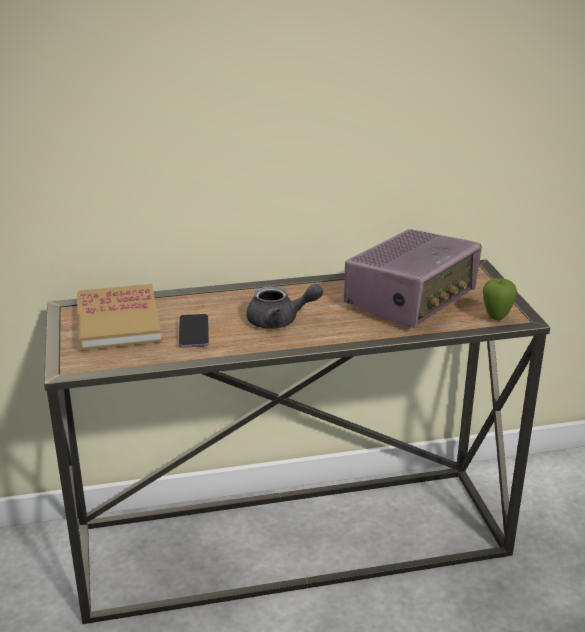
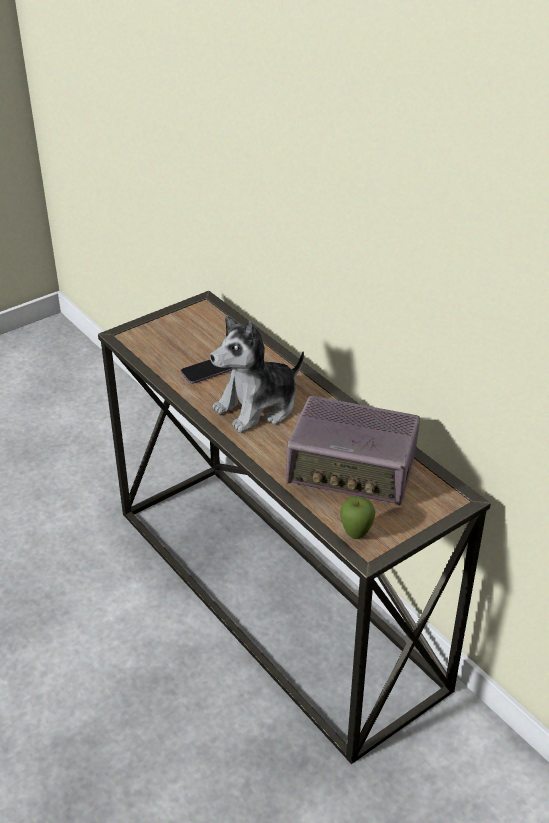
camera: 65 degrees right, 10 degrees up
(118, 321) = (199, 330): book -> none
(280, 321) = (258, 407): grey teapot -> plush toy

